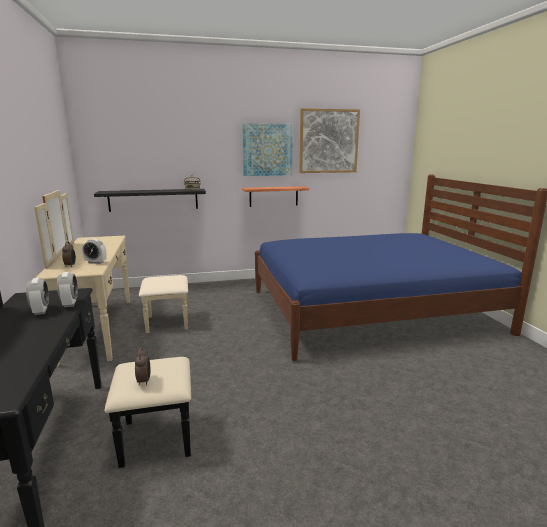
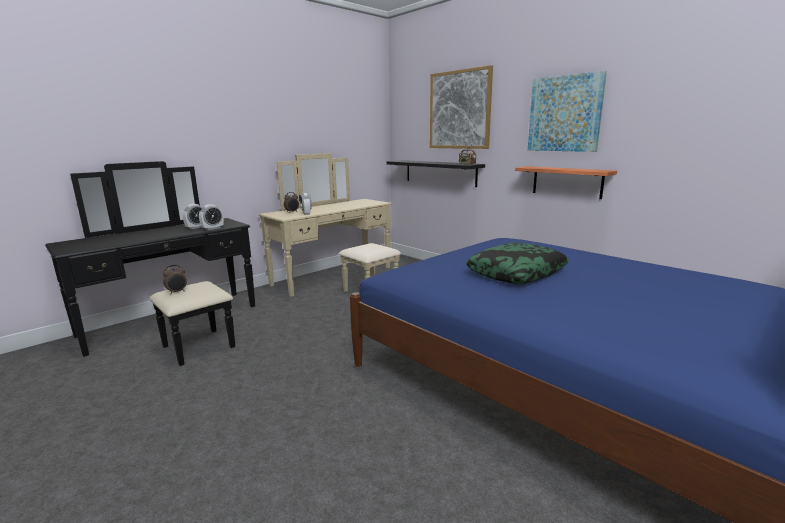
camera: 60 degrees right, 0 degrees up
(328, 141) = (673, 94): picture -> picture (459, 110)
(354, 254) = (517, 273): none -> pillow

